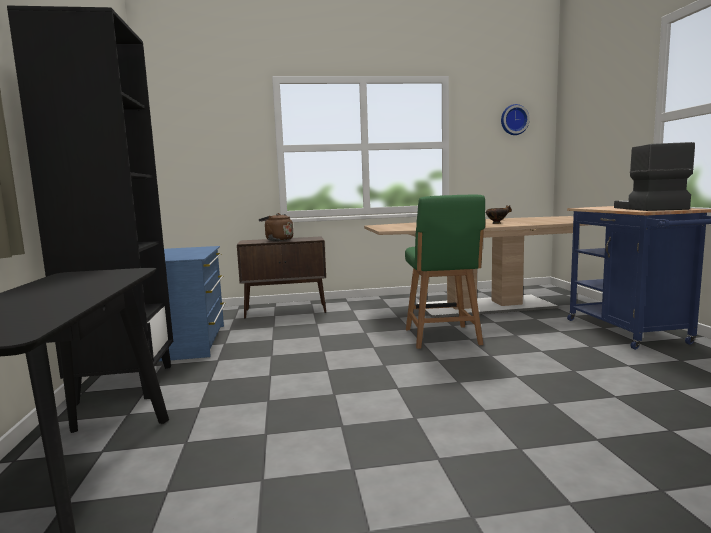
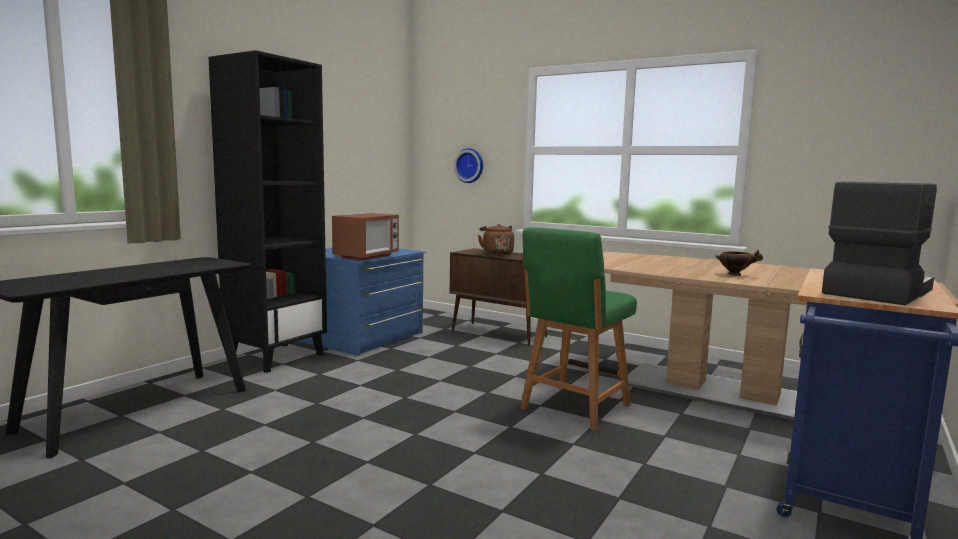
camera: 40 degrees right, 0 degrees up
(190, 255) = (367, 256): none -> microwave
(513, 120) = (873, 112): wall clock -> wall clock (470, 165)

